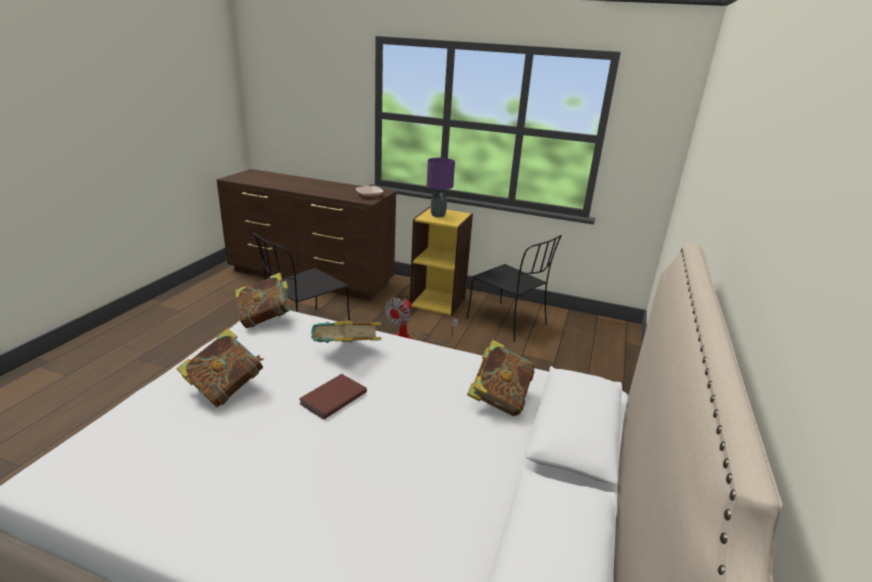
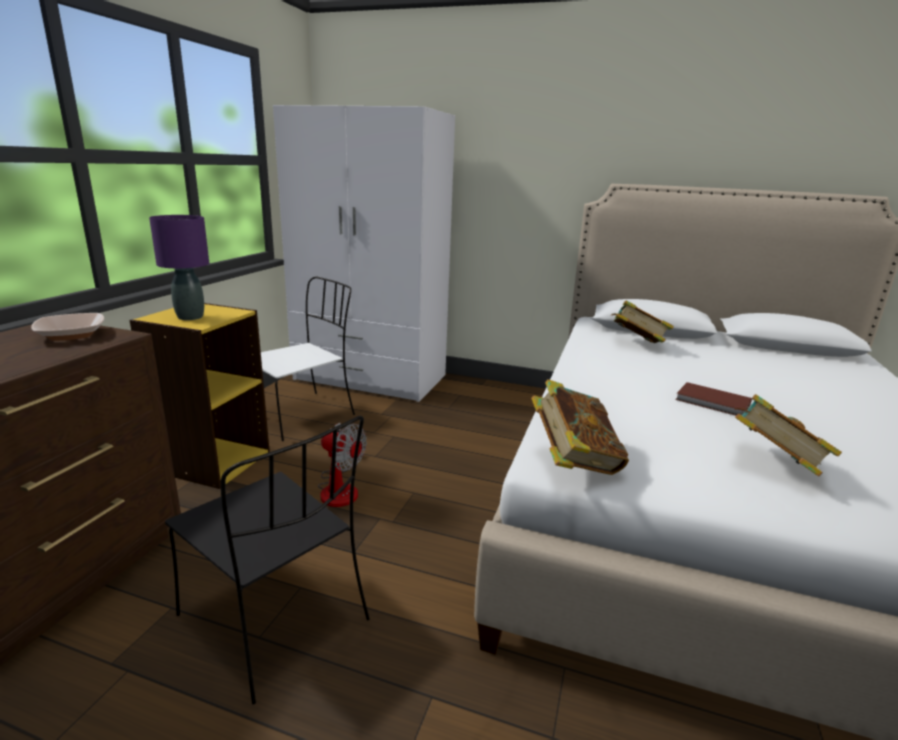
camera: 90 degrees left, 5 degrees down
(346, 352) = (619, 400): book -> none
(508, 322) = (303, 414): black chair -> white chair
(596, 348) = (370, 378): none -> white wardrobe

